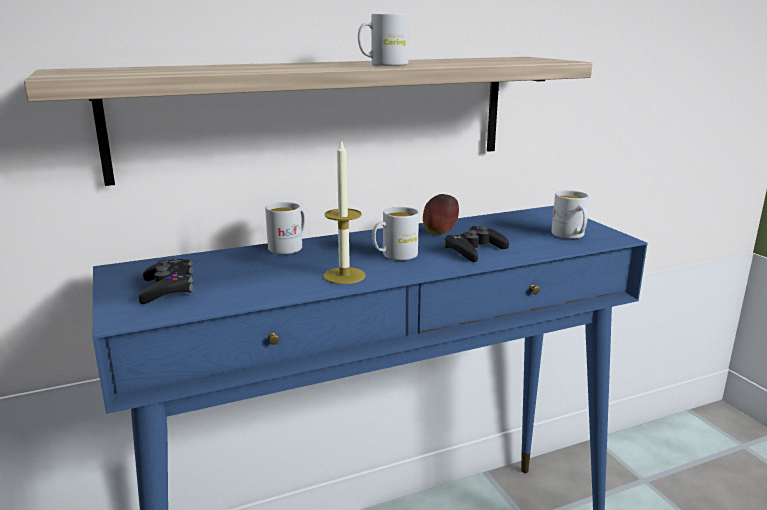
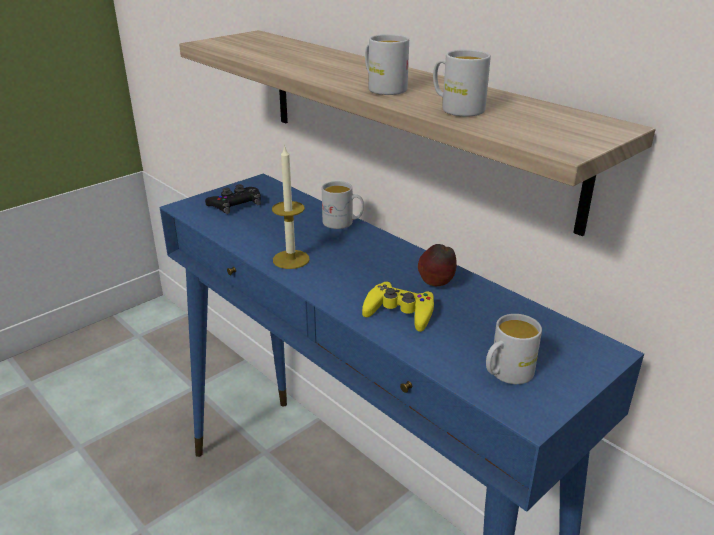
camera: 70 degrees right, 10 degrees up
(394, 256) = (353, 272): white mug -> white mug (456, 108)
(474, 250) = (399, 312): black game controller -> yellow game controller

